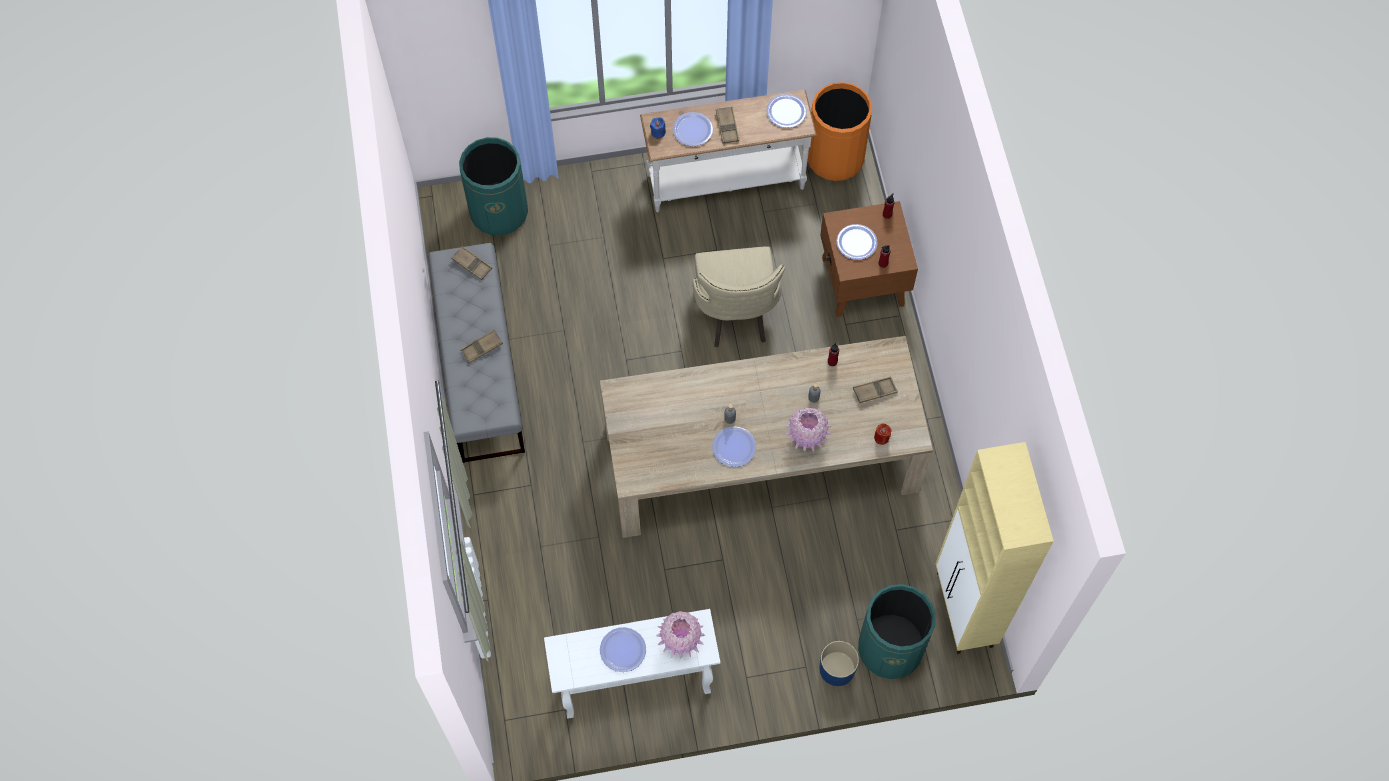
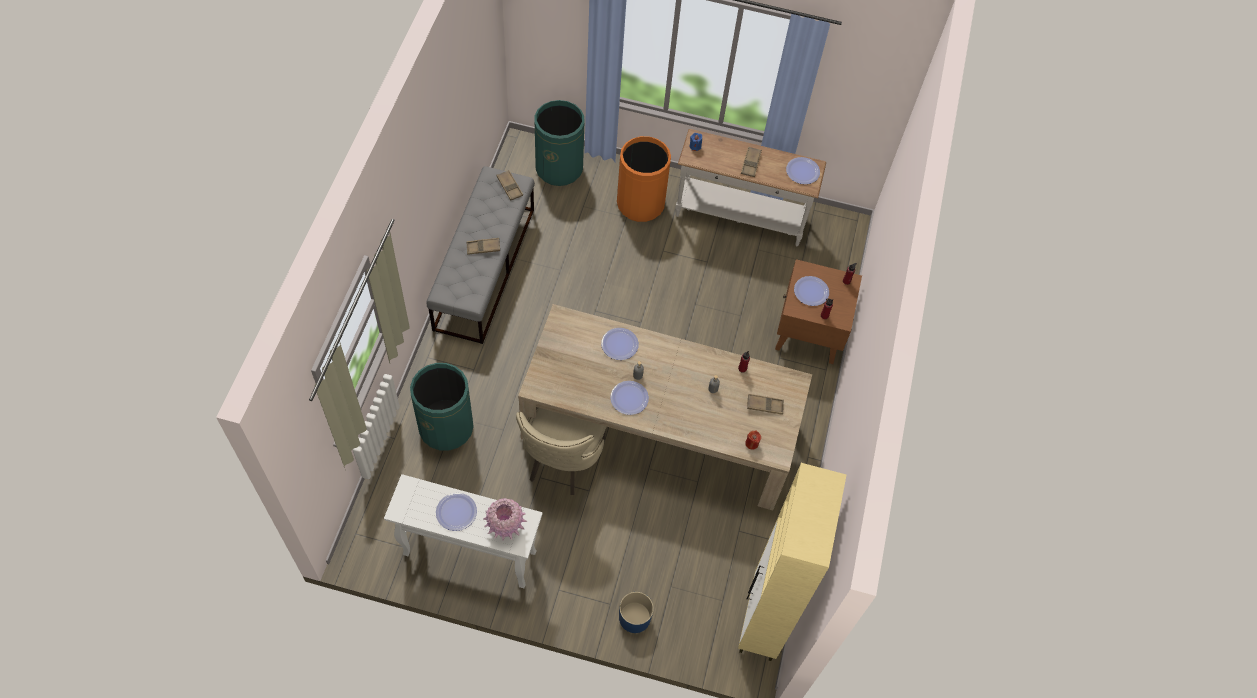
camera: 20 degrees right, 5 degrees down
(692, 130) = (723, 155): plate -> plate (619, 344)
(736, 315) = (697, 314): beige chair -> beige chair (562, 461)
(807, 438) = (691, 417): pink vase -> none
(835, 158) = (834, 234): orange trash can -> orange trash can (640, 203)
(890, 648) = (686, 621): green trash can -> green trash can (446, 427)

